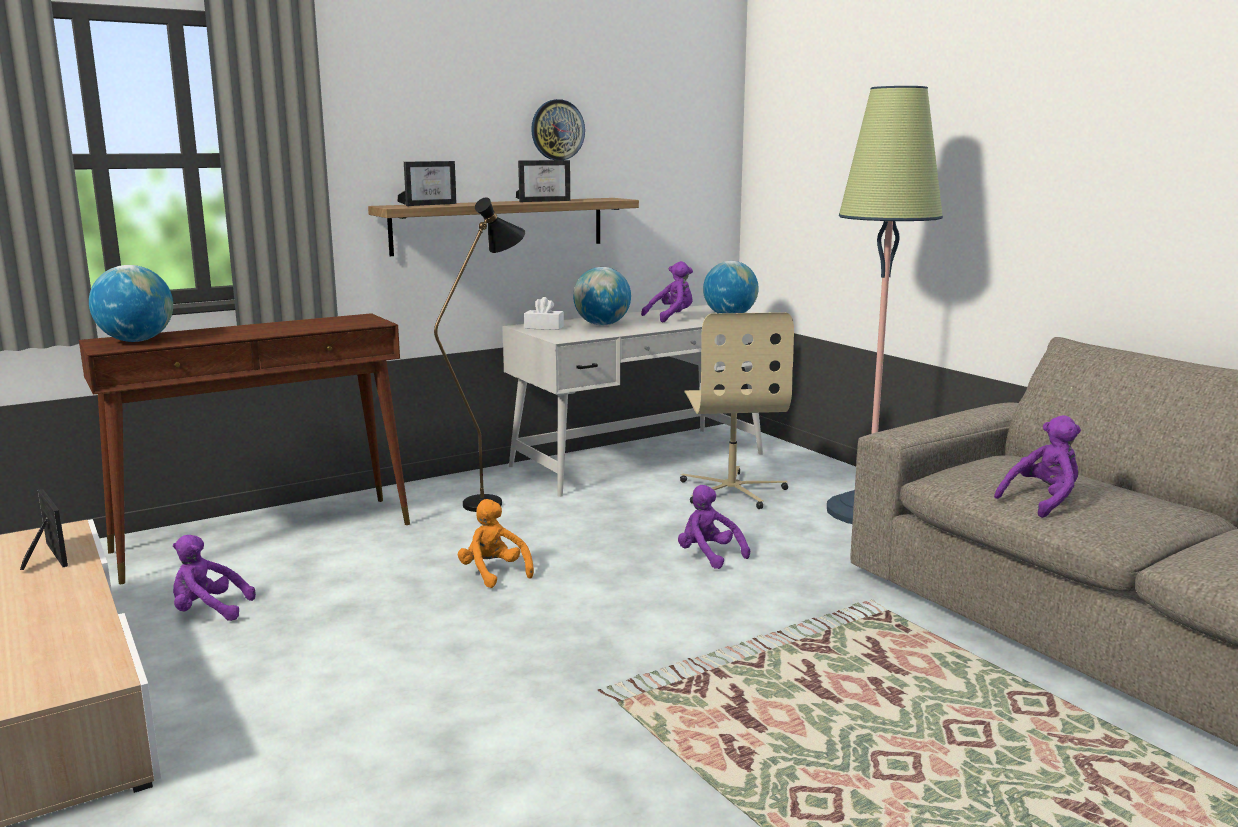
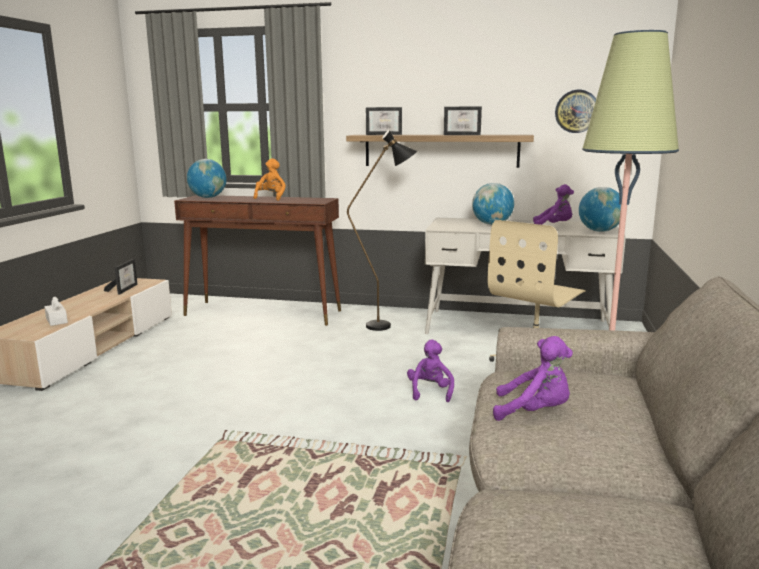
camera: 45 degrees right, 0 degrees up
(208, 611) = (184, 336): purple plush toy -> none
(493, 573) = (309, 360): orange plush toy -> orange plush toy (271, 198)
(544, 327) = (453, 221): white tissue box -> white tissue box (56, 320)
(557, 130) = (488, 85): wall clock -> wall clock (576, 111)

